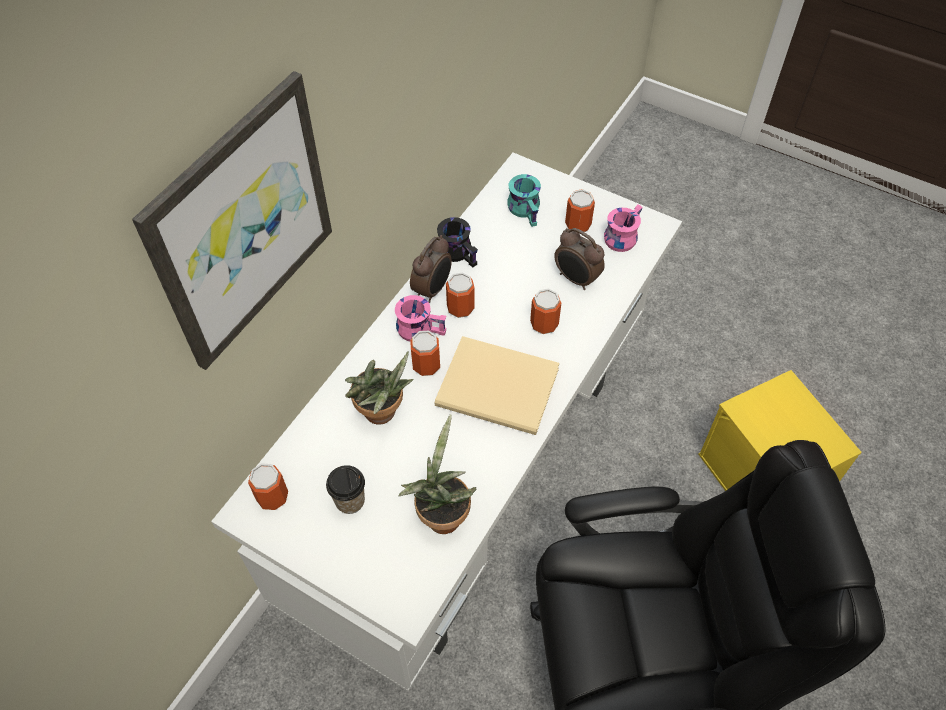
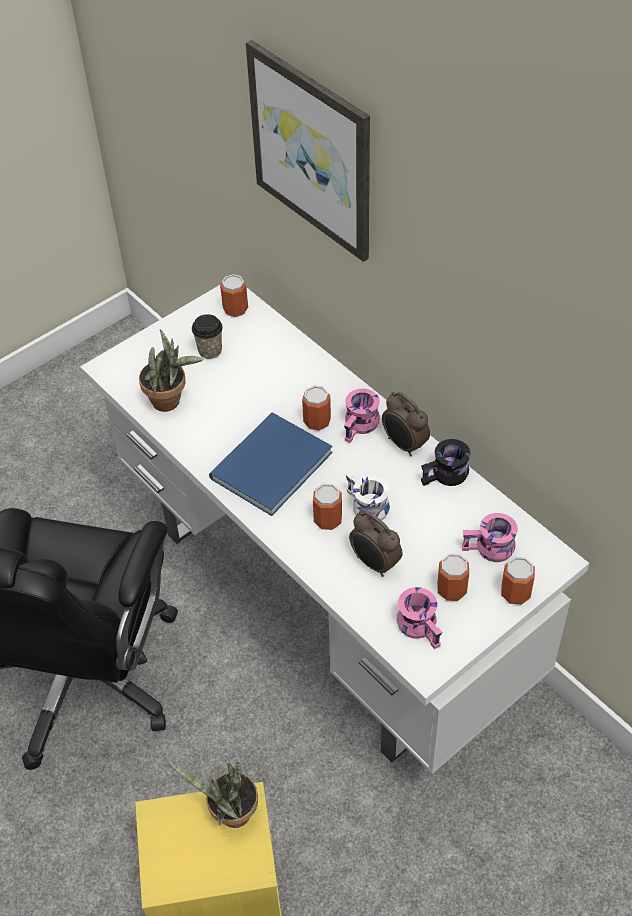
camera: 110 degrees right, 5 degrees down
(382, 415) = (278, 383): potted plant -> potted plant (230, 815)
(460, 308) = (373, 460): can -> can (515, 593)
(500, 391) = (267, 466): beige book -> blue book
(518, 301) = (364, 507): none -> white mug
(527, 209) = (489, 550): turquoise mug -> pink mug
(576, 279) = (374, 564): alarm clock -> alarm clock turned 105 degrees counterclockwise

